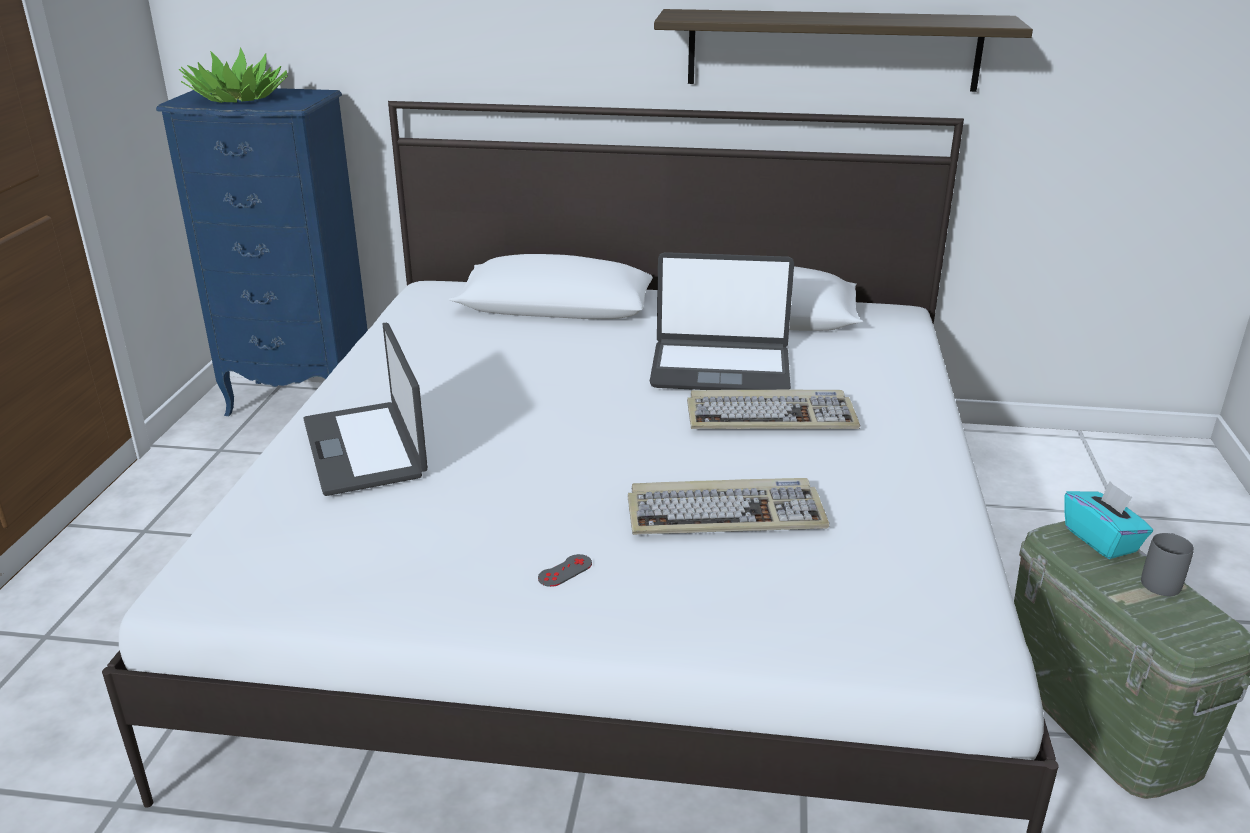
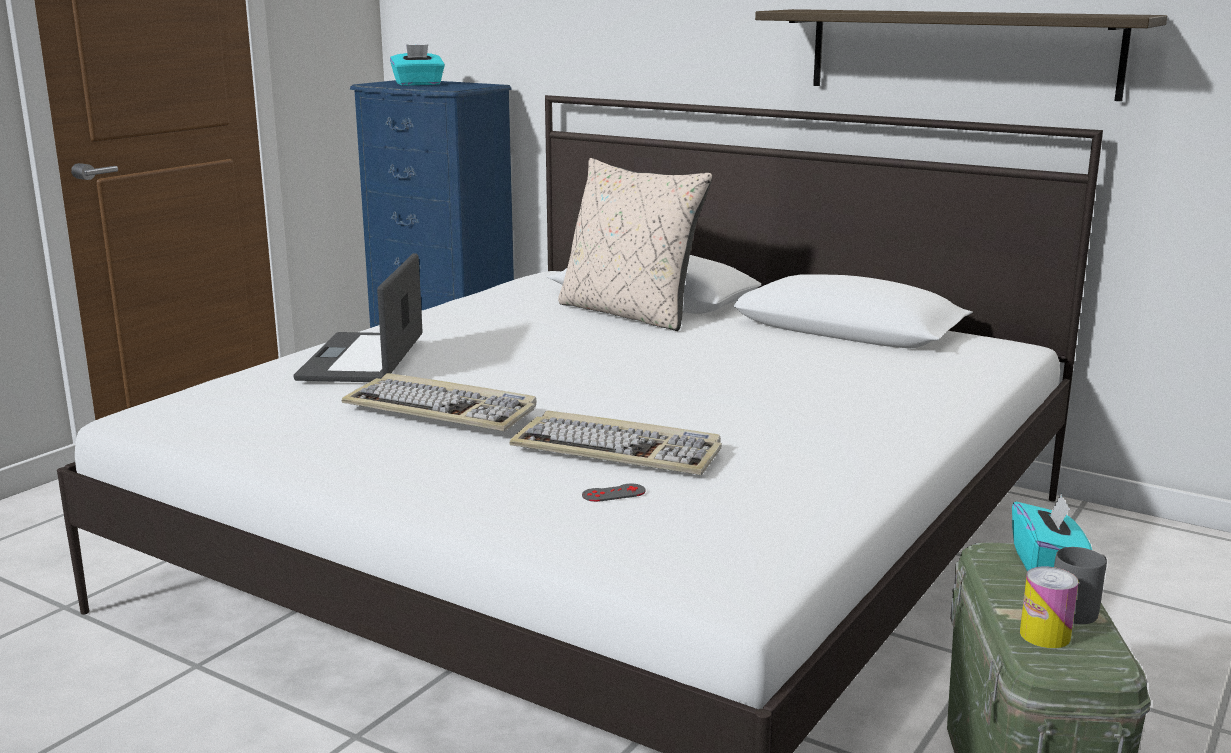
camera: 25 degrees right, 10 degrees down
(238, 98) = (418, 84): potted plant -> turquoise tissue box
(556, 330) = (629, 313): none -> beige pillow
(565, 571) = (425, 458): grey game controller -> grey game controller (613, 493)
(720, 368) = (752, 358): laptop -> none
(771, 416) = (757, 396): keyboard -> keyboard (443, 409)
(1164, 614) = (1045, 635): none -> can

